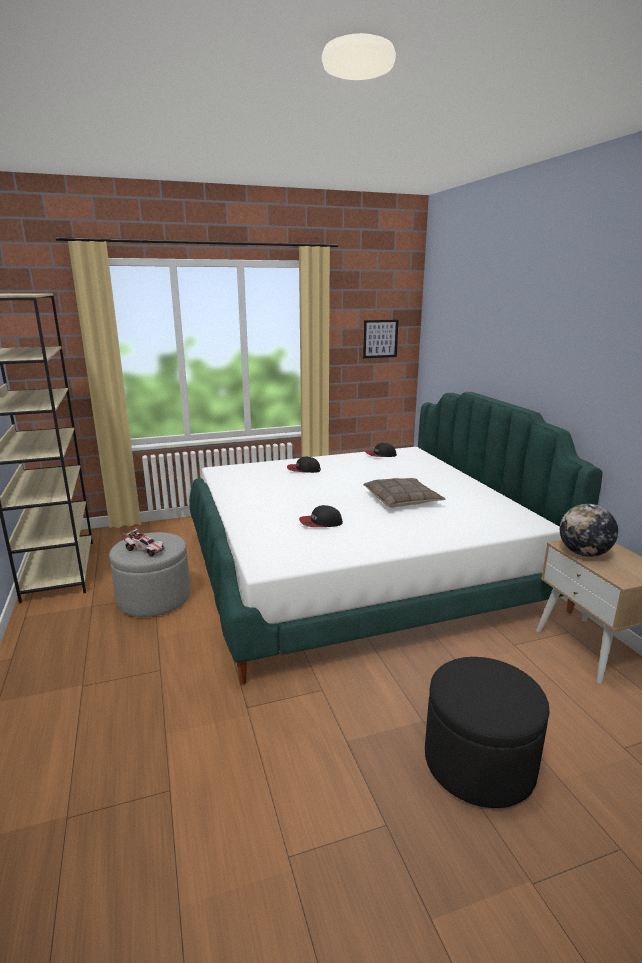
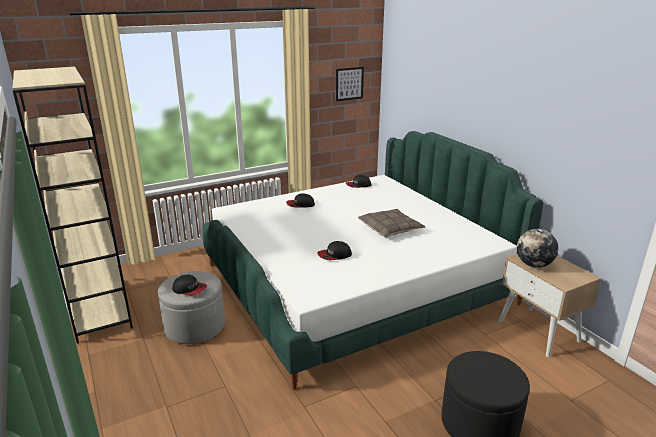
camera: 10 degrees left, 5 degrees up
(145, 550) = (189, 289): toy car -> cap

